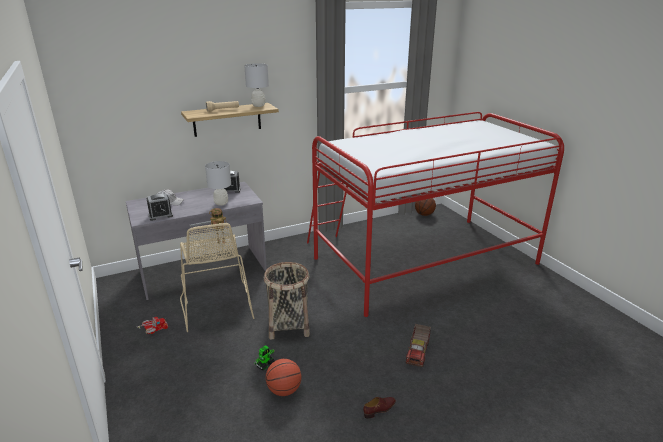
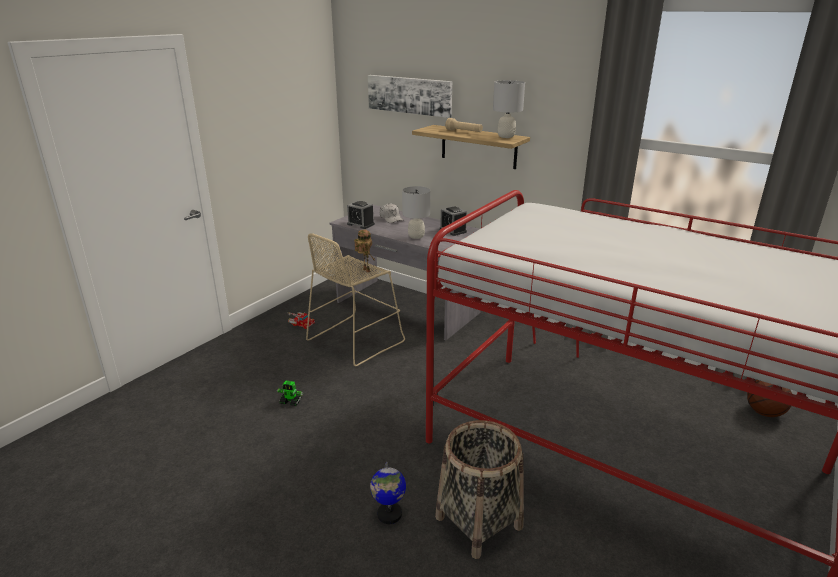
camera: 60 degrees right, 0 degrees up
(151, 90) = (409, 95): none -> picture
(284, 390) = (259, 428): basketball -> none
(289, 325) = (363, 392): basket -> basket (479, 522)
(380, 409) = (263, 511): brown shoe -> none
(418, 352) = (389, 514): toy truck -> globe

